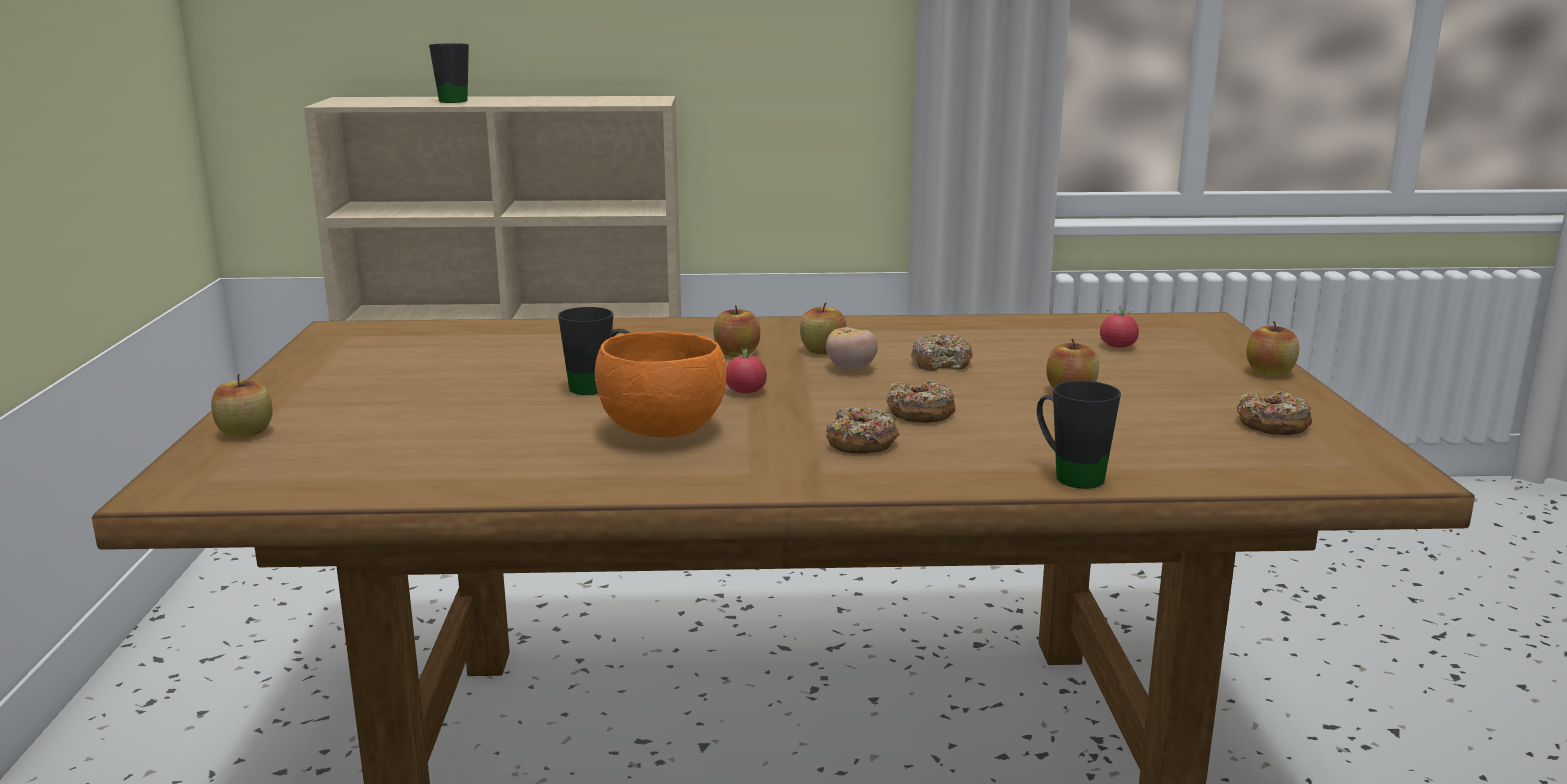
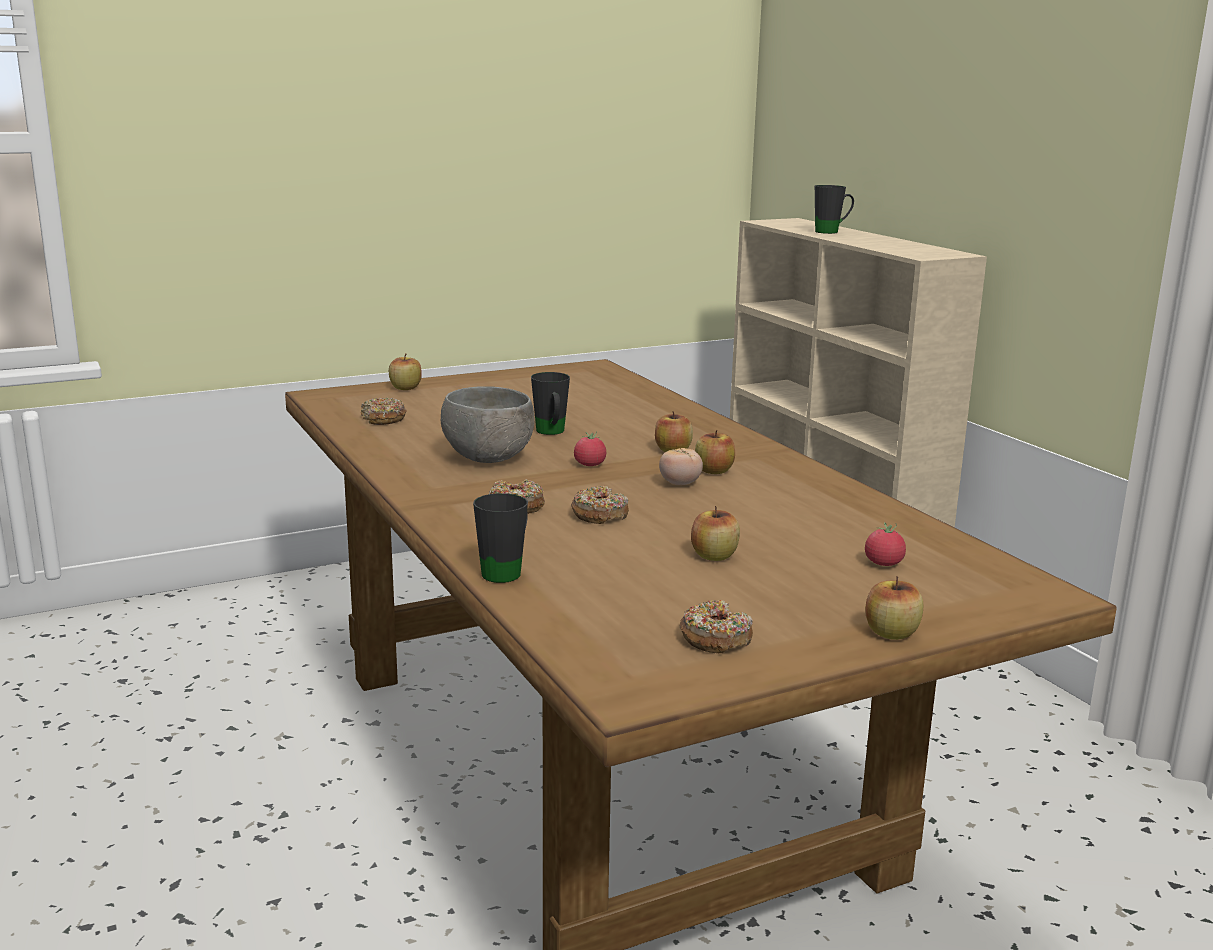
camera: 65 degrees right, 0 degrees up
(664, 432) = (488, 459): orange bowl -> grey bowl
(941, 363) = (734, 507): donut -> donut (383, 419)

